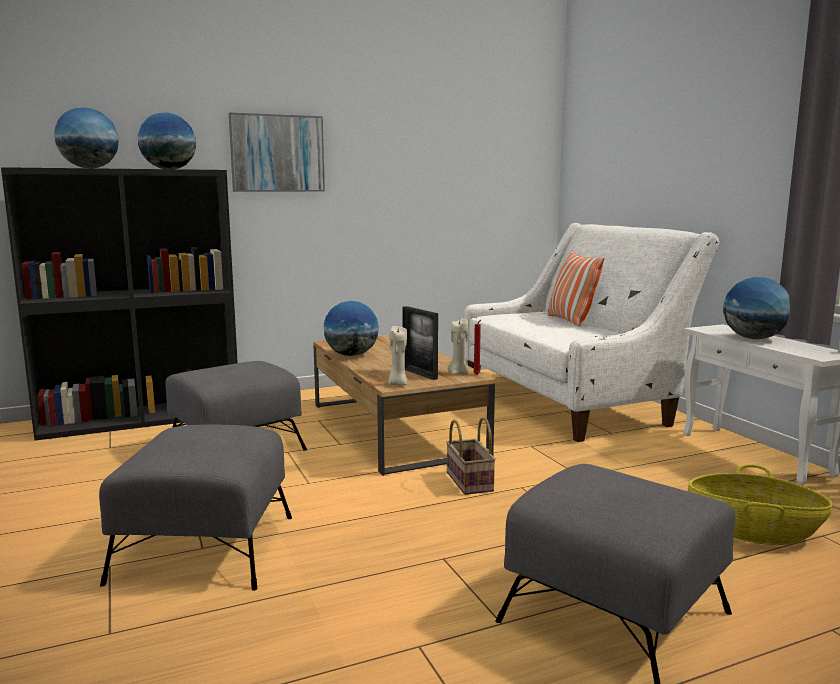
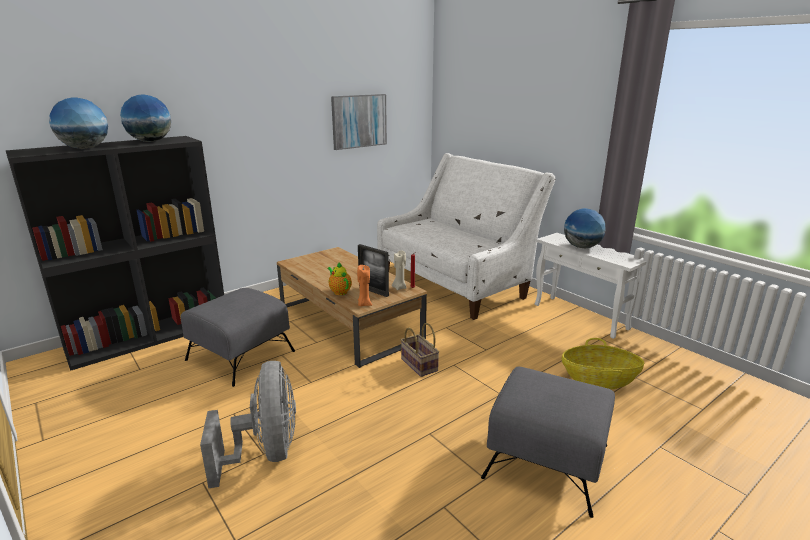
camera: 15 degrees left, 10 degrees up
(206, 547) = (266, 453): grey ottoman -> grey fan
(277, 153) = (231, 116): picture -> picture (359, 121)
(352, 355) = (314, 275): globe -> none
(373, 371) = (339, 291): none -> teapot
(397, 384) = (364, 304): beige candle -> orange candle
(570, 321) = (454, 229): pillow -> none

